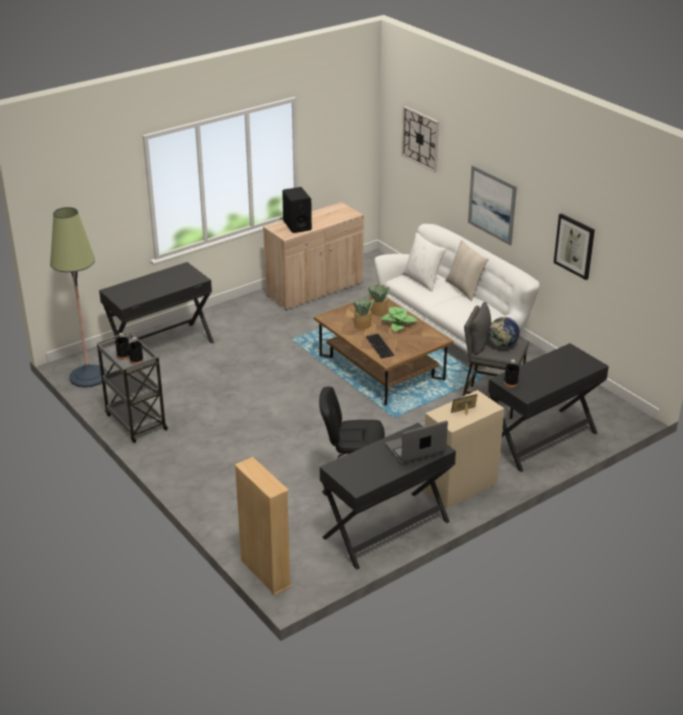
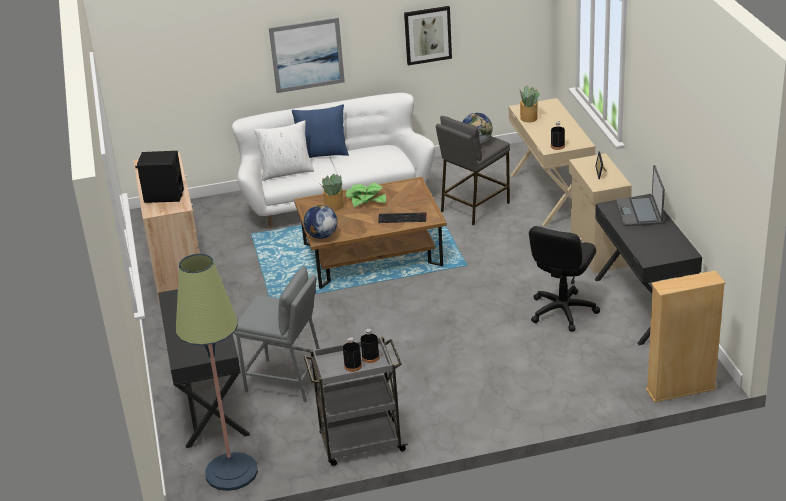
camera: 65 degrees left, 0 degrees up
(196, 371) = (285, 381): none -> grey stool
(331, 317) = (321, 236): none -> globe
(363, 325) = (353, 220): potted plant -> potted plant (529, 117)
(420, 138) = (176, 41): wall clock -> none
(465, 289) = (322, 154): beige pillow -> blue pillow
(542, 440) = (551, 195): black desk -> beige desk

